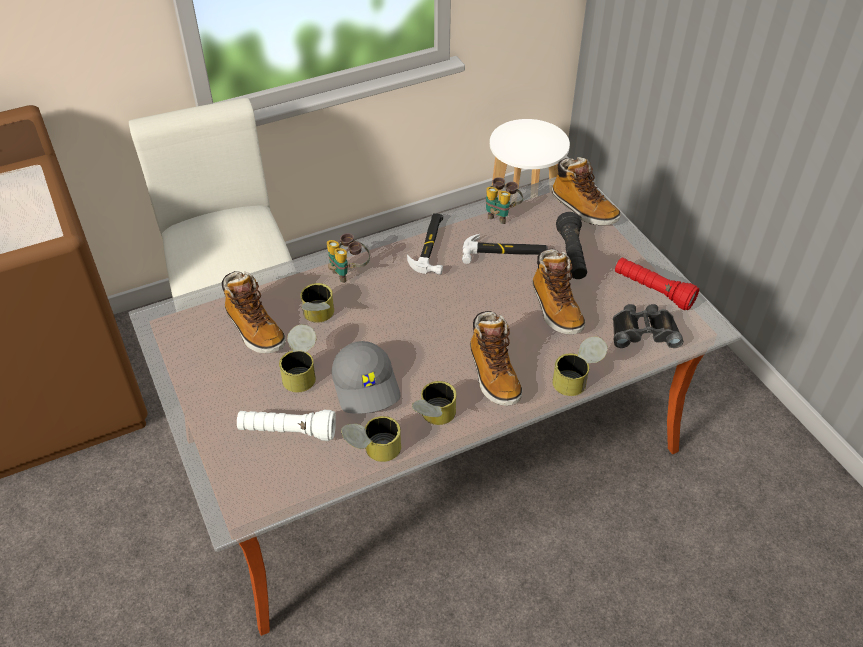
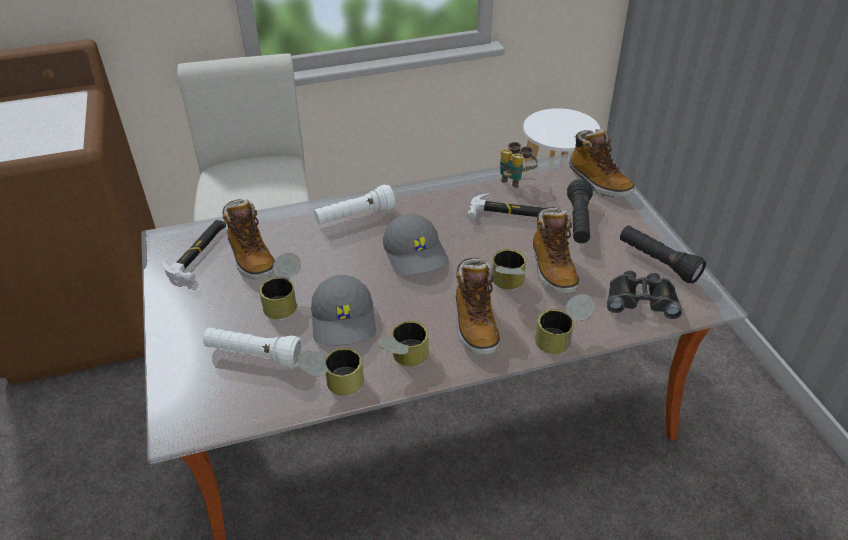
camera: 10 degrees right, 5 degrees down
(318, 318) = (314, 254): can -> can (507, 285)
(348, 272) = (355, 216): binoculars -> white flashlight
(420, 307) = (416, 254): none -> grey cap
(431, 245) = (440, 200): hammer -> hammer (199, 252)
(652, 291) = (657, 262): red flashlight -> black flashlight

